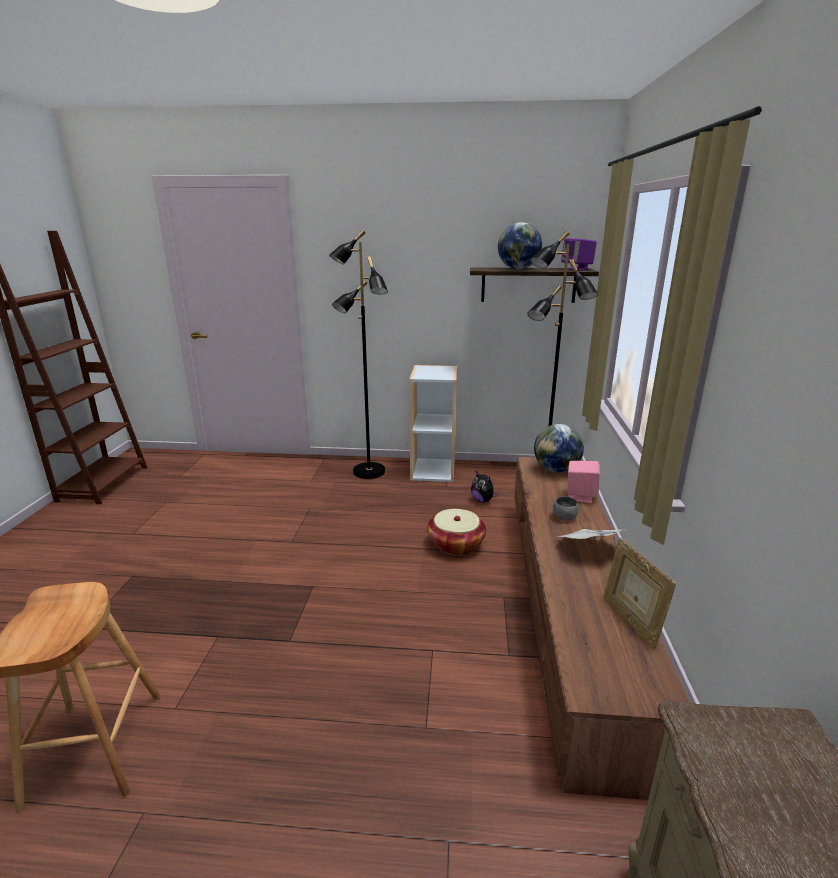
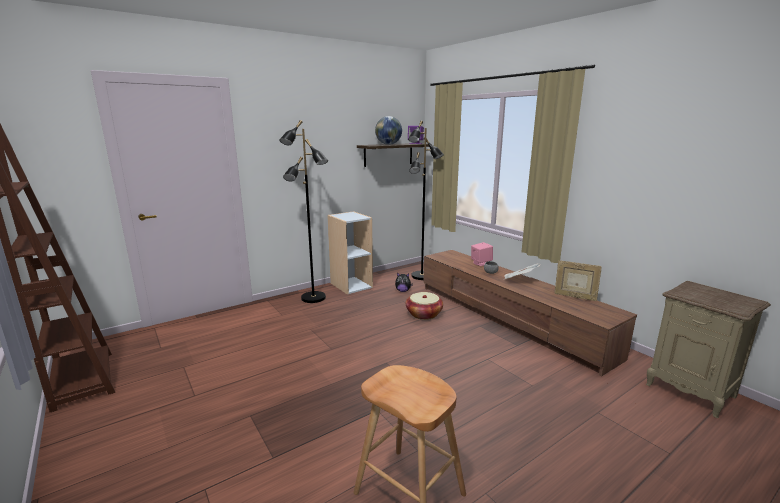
camera: 40 degrees left, 5 degrees down
(556, 470) = (451, 256): globe -> none

